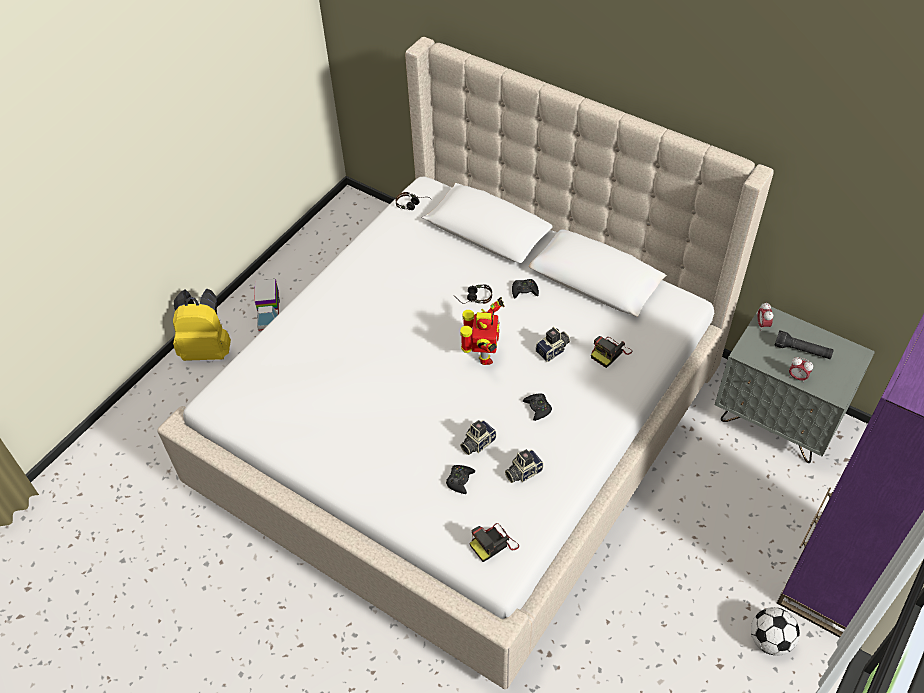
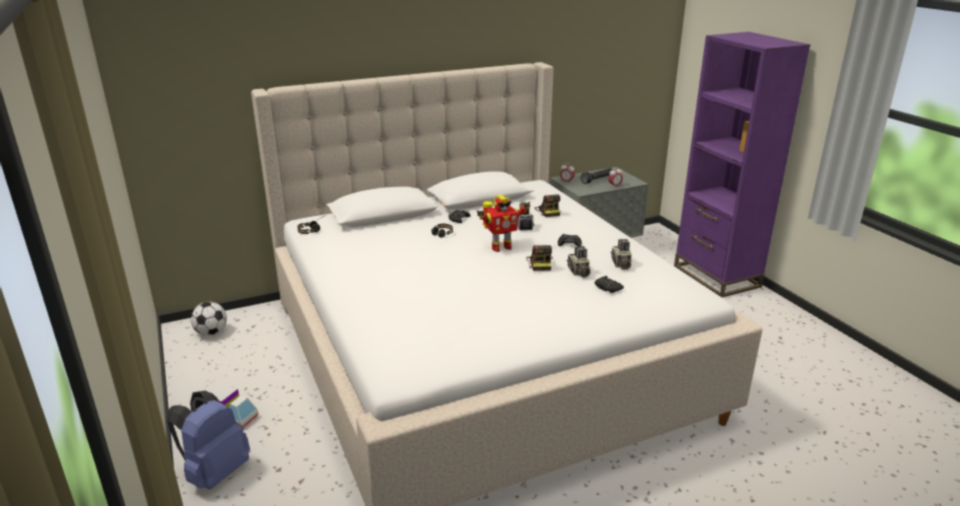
camera: 60 degrees left, 25 degrees down
(208, 349) = (215, 472): yellow backpack -> blue backpack
(484, 356) = (500, 247): toy robot -> toy robot turned 120 degrees clockwise
(494, 544) = (677, 292): camera -> camera (540, 263)
(770, 640) = (746, 308): football -> football (211, 332)

